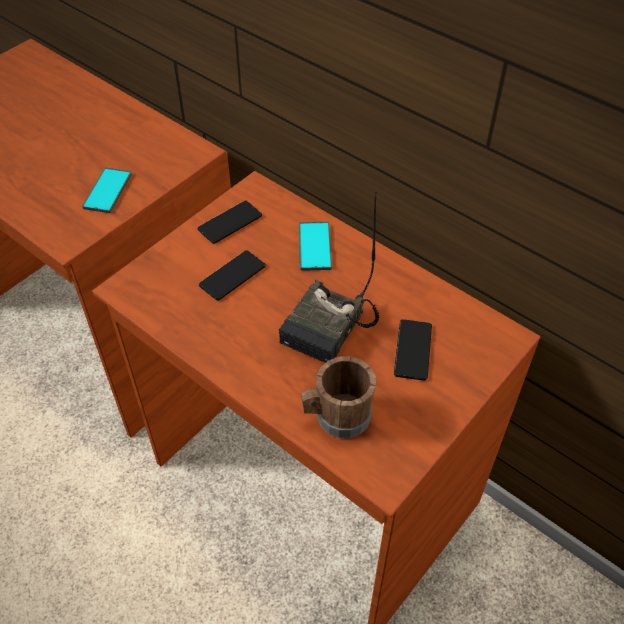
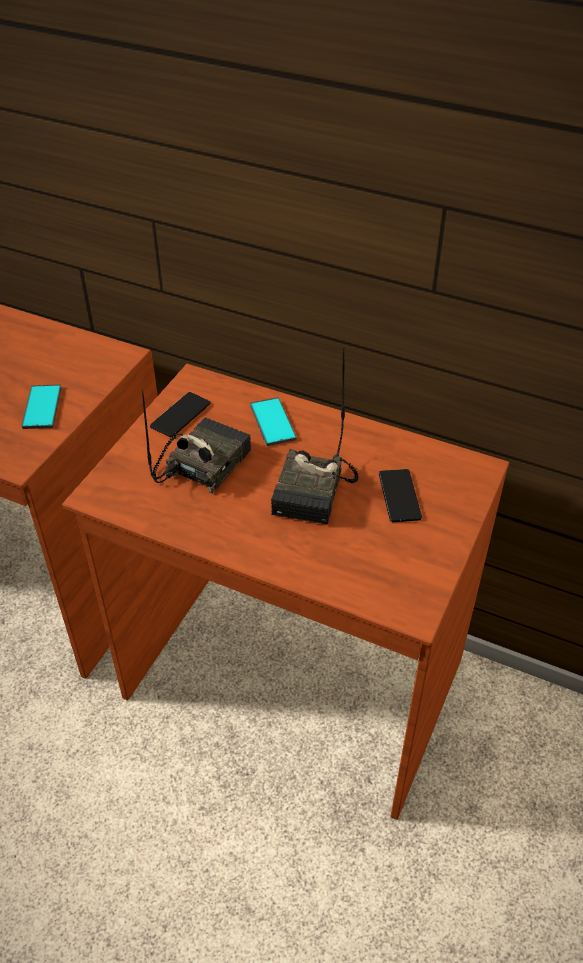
camera: 15 degrees left, 5 degrees down
(232, 276) = (201, 463): phone -> radio
(337, 416) = (350, 568): brown mug -> none

